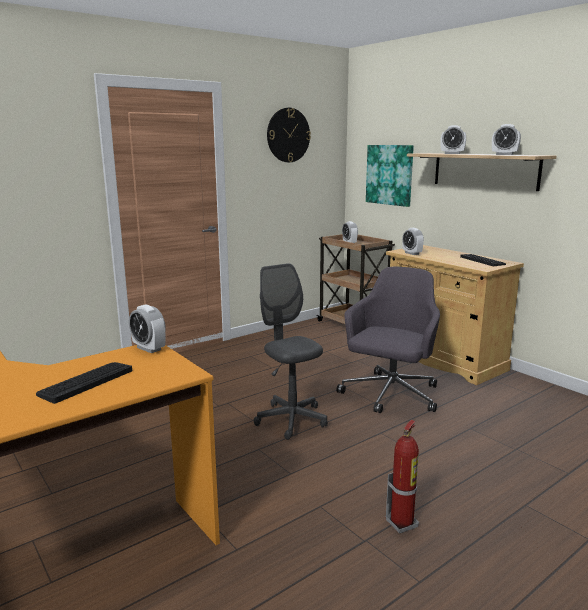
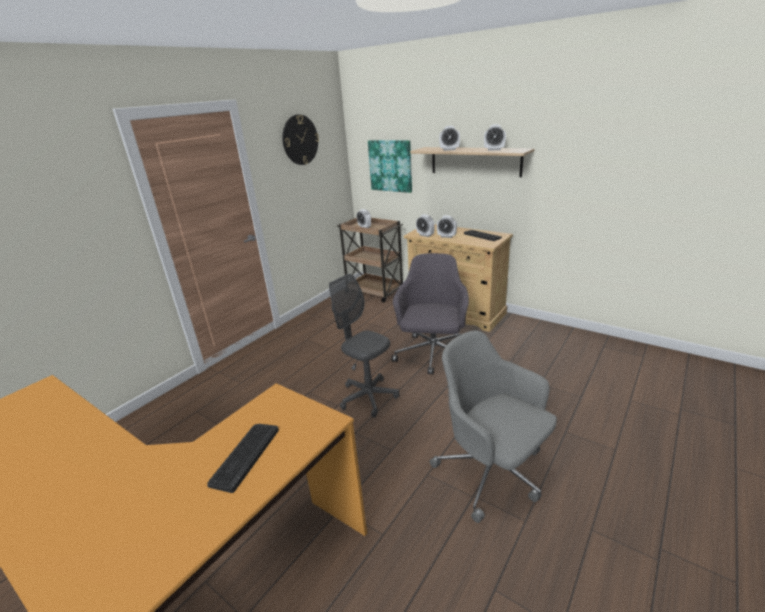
camera: 15 degrees left, 10 degrees up
(149, 348) = (275, 396): alarm clock -> alarm clock (446, 236)
(402, 523) = (492, 472): fire extinguisher -> grey office chair

